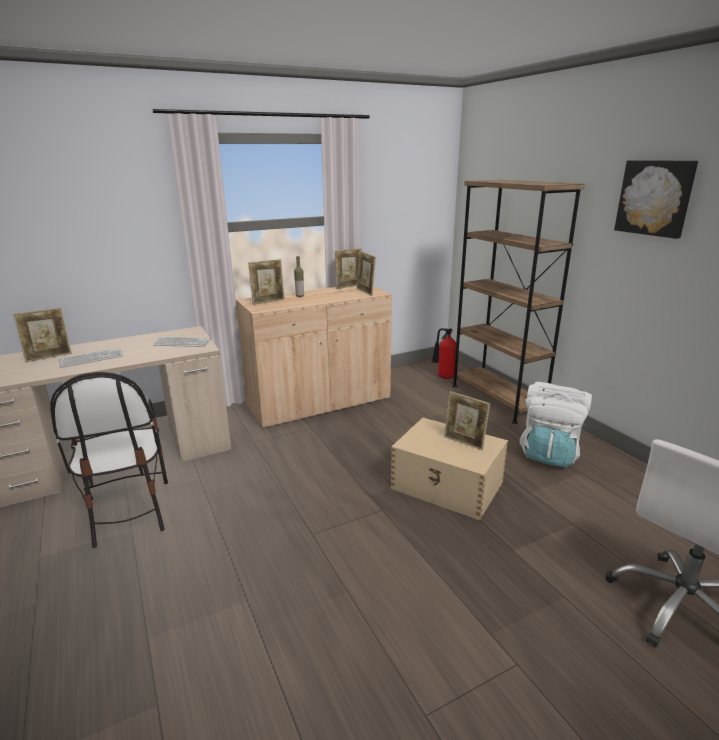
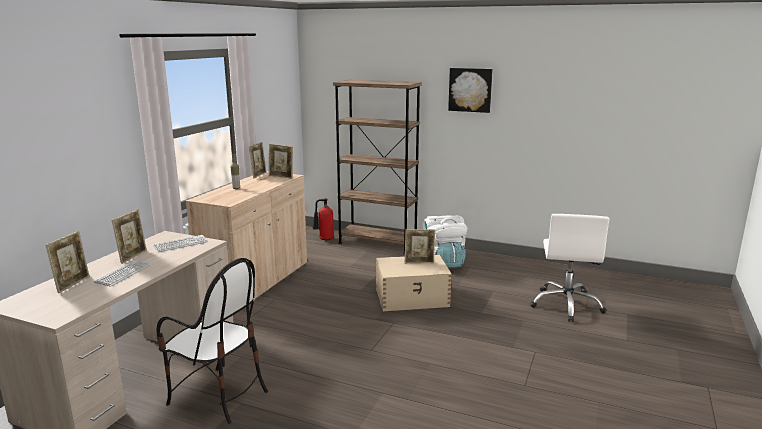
camera: 40 degrees left, 5 degrees down
(268, 301) = (220, 196): picture frame -> picture frame (133, 256)

